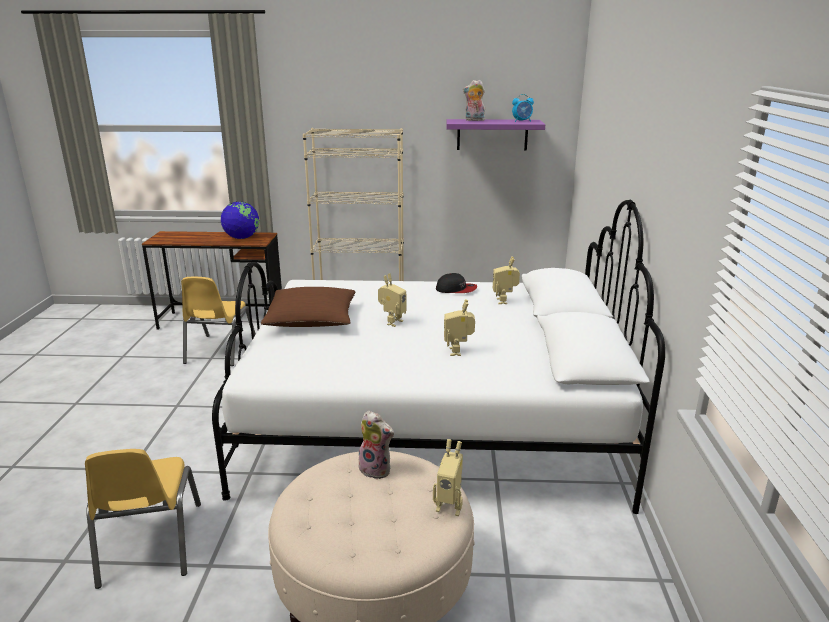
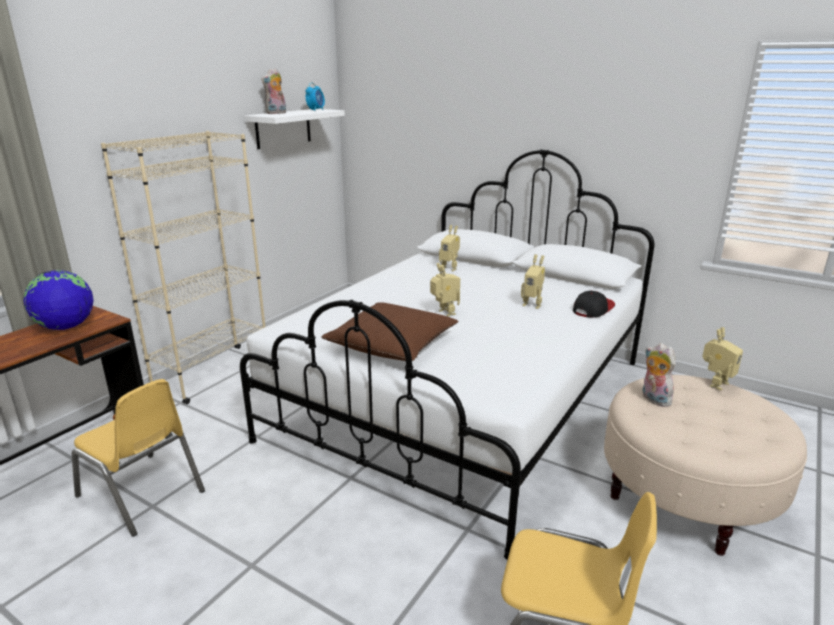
camera: 60 degrees left, 0 degrees up
(377, 469) = (653, 399): plush toy -> plush toy turned 90 degrees counterclockwise
(456, 289) = (402, 276): cap -> cap (593, 309)
(492, 134) = (283, 128): purple shelf -> white shelf

